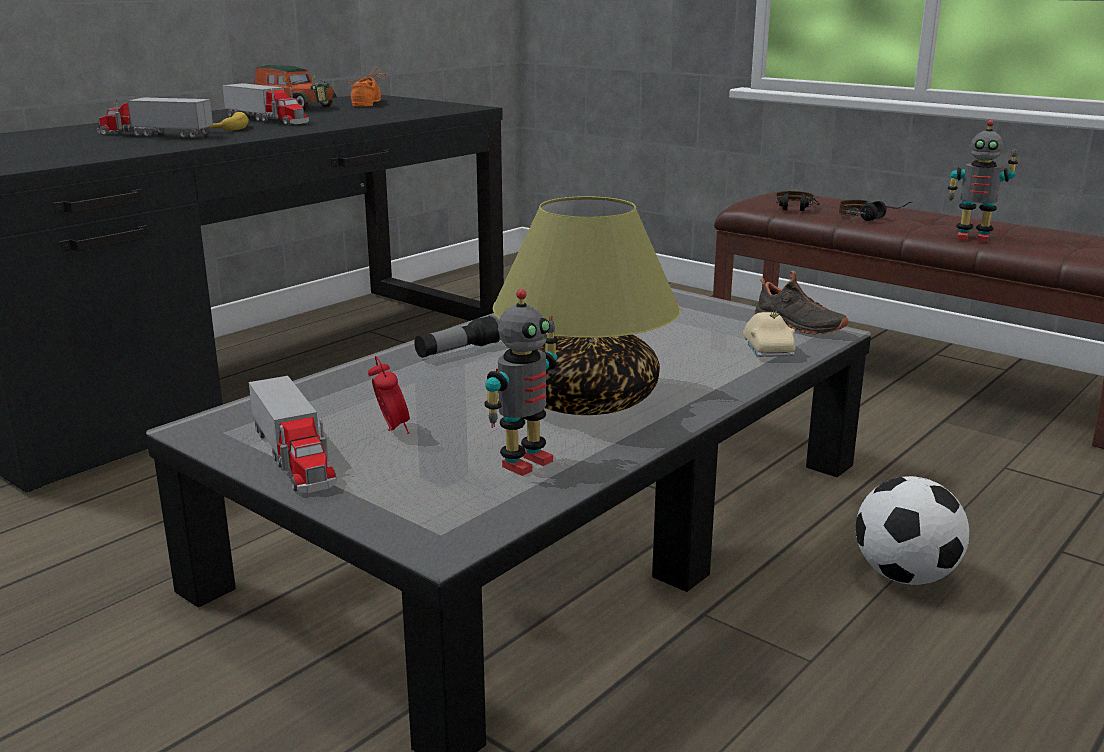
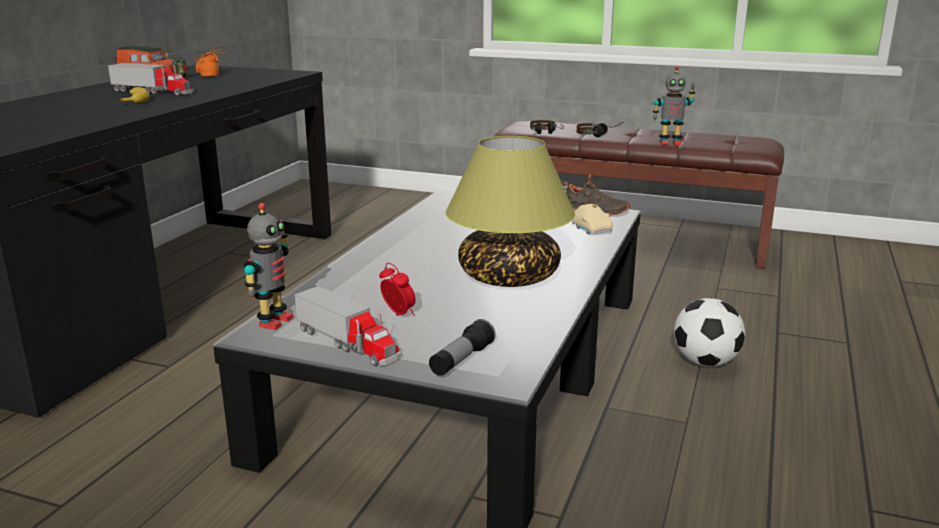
camera: 20 degrees left, 0 degrees up
(155, 135) = (80, 111): toy truck -> none
(458, 351) = (388, 255): flashlight -> flashlight (461, 360)
(524, 462) = (509, 322): toy robot -> toy robot (273, 321)

